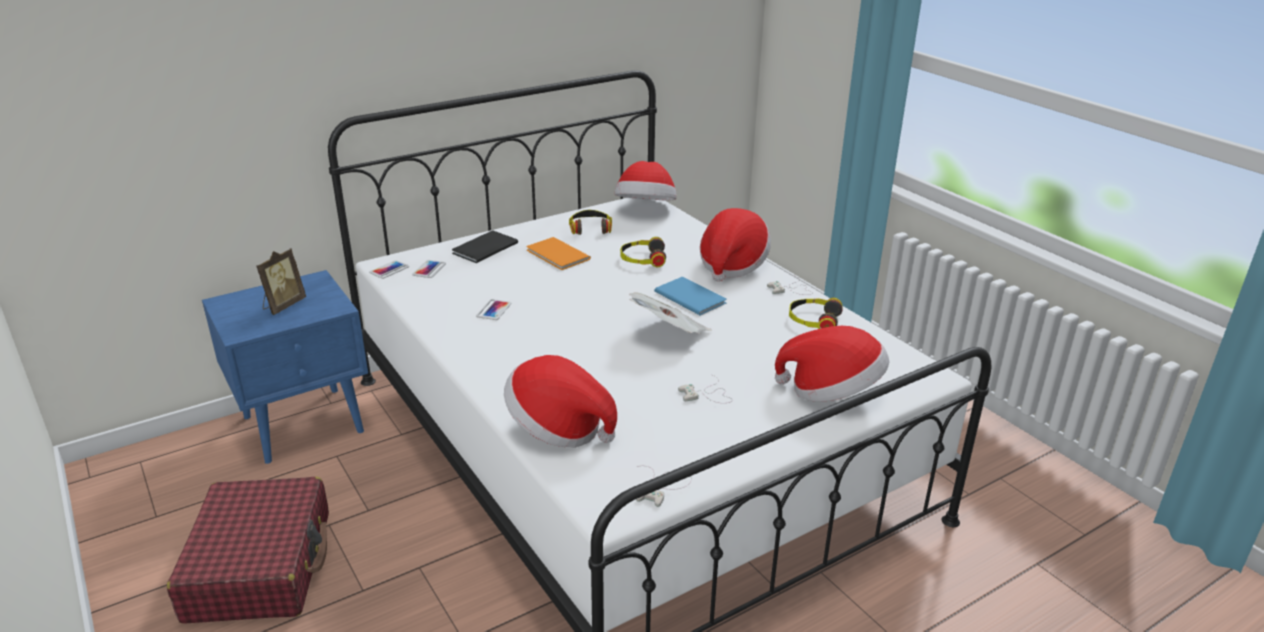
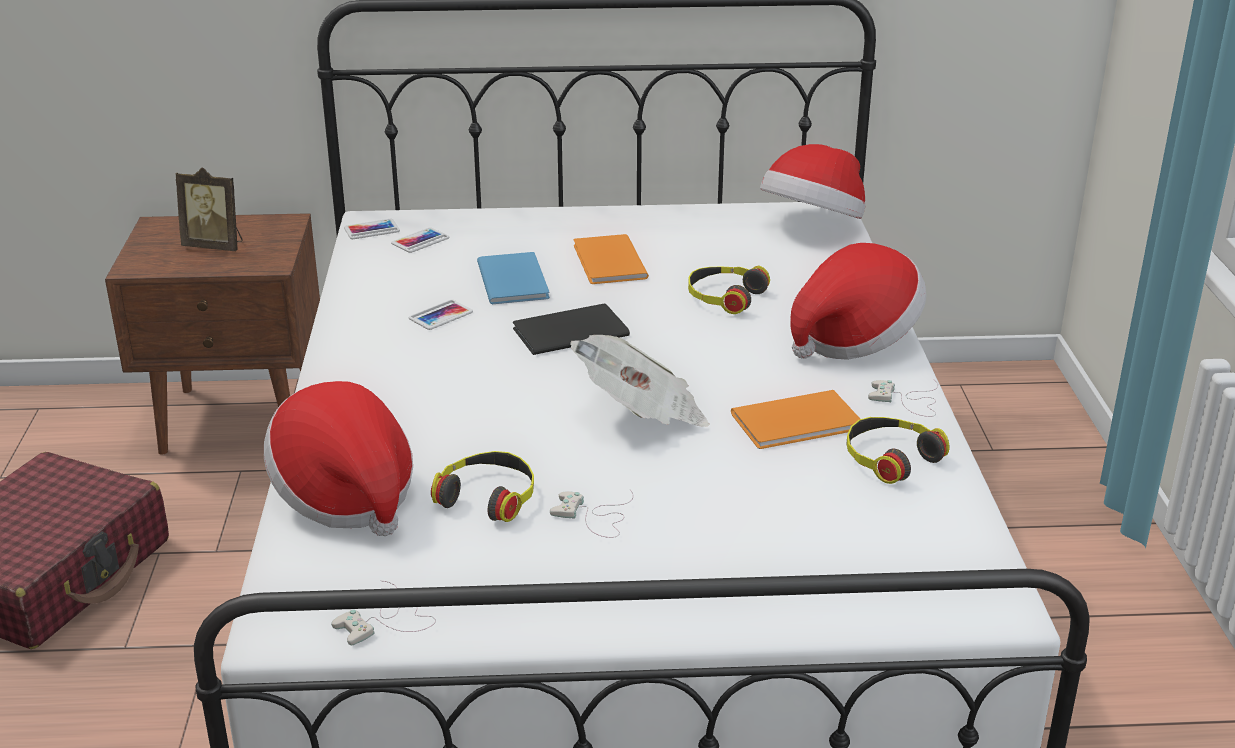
camera: 30 degrees right, 0 degrees up
(283, 305) = (215, 246): picture frame -> picture frame turned 45 degrees clockwise
(305, 424) = (241, 419): blue nightstand -> brown nightstand
(482, 248) = (518, 229): black book -> black book (566, 331)
(590, 228) = (699, 234): headphones -> headphones (488, 495)
(690, 296) = (734, 369): blue book -> blue book (515, 279)
(753, 315) = (800, 422): none -> orange book
(831, 391) = (791, 574): hat -> none

